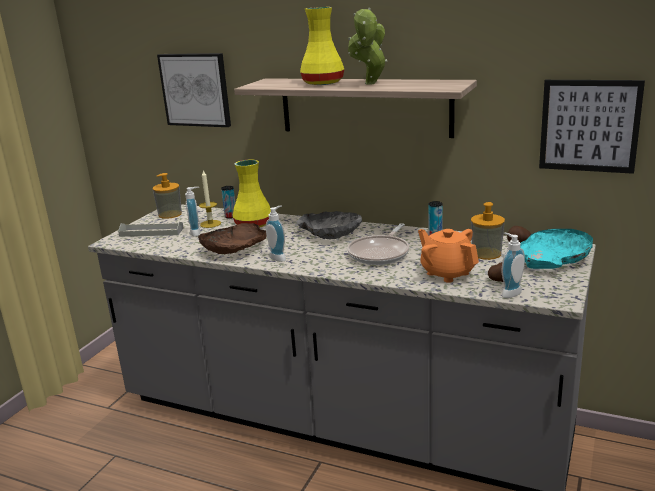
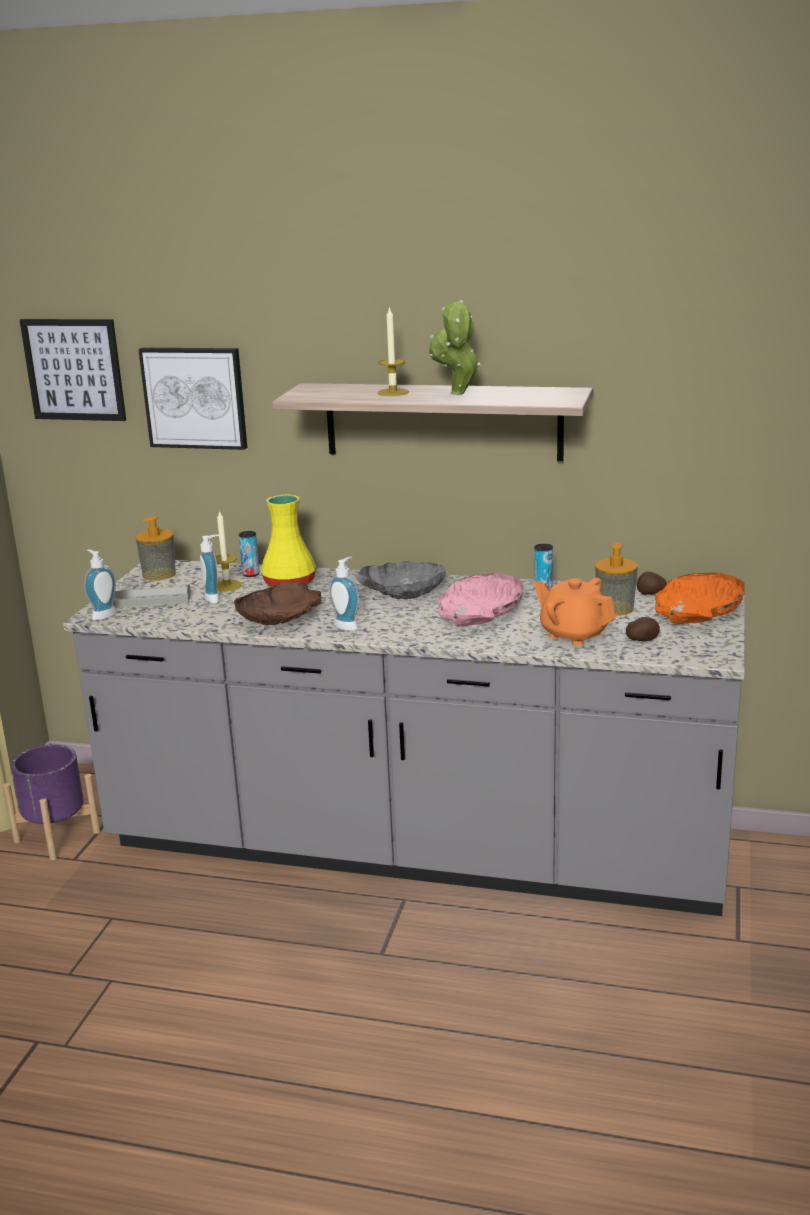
camera: 10 degrees left, 0 degrees up
(103, 389) = (57, 836): none -> purple planter
(323, 83) = (393, 392): yellow vase -> candle
(380, 253) = (480, 614): frying pan -> pink bowl
(509, 292) = (655, 653): soap dispenser -> soap dispenser (102, 615)
(553, 260) = (698, 613): turquoise bowl -> orange bowl
(589, 126) = (733, 444): picture -> picture (74, 369)

